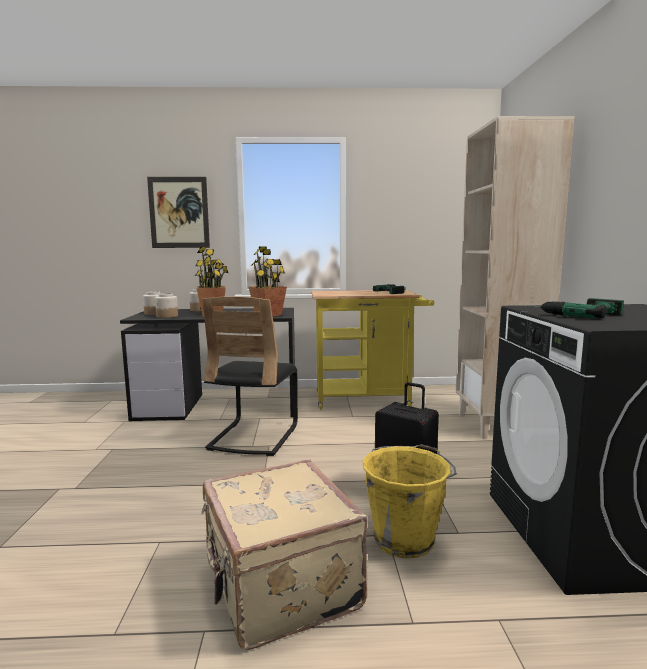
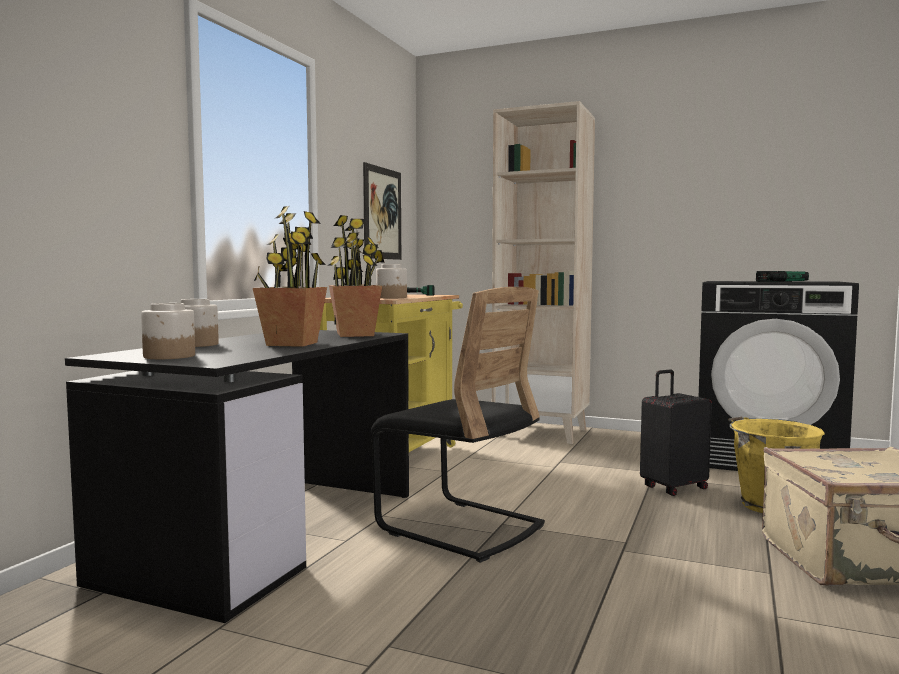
camera: 65 degrees left, 5 degrees down
(167, 316) = (241, 354): jar -> jar (392, 297)
(179, 212) = (87, 121): picture -> picture (382, 213)

